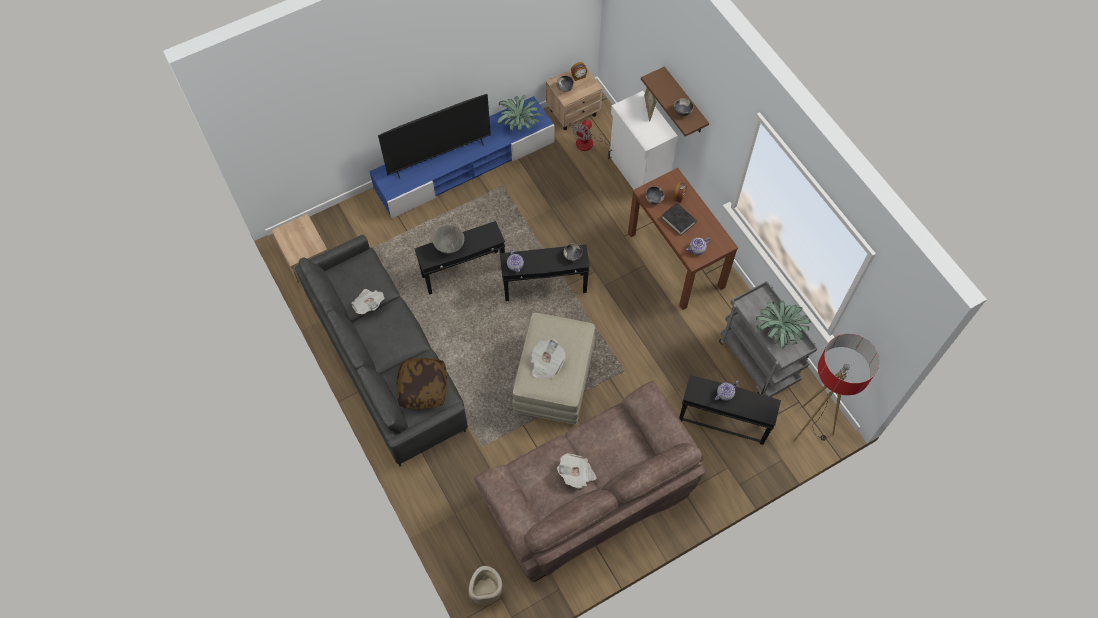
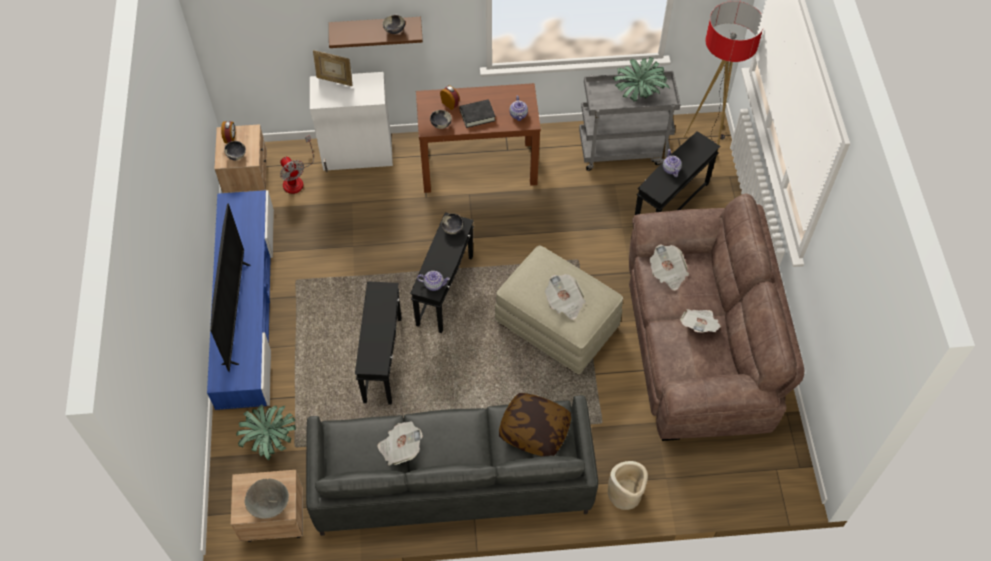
camera: 65 degrees left, 5 degrees down
(449, 246) = (373, 338): grey bowl -> grey bowl (269, 506)
(485, 591) = (763, 481): beige planter -> beige planter (625, 493)
(519, 123) = (244, 220): potted plant -> potted plant (269, 439)
(614, 430) = (668, 273): none -> newspaper

